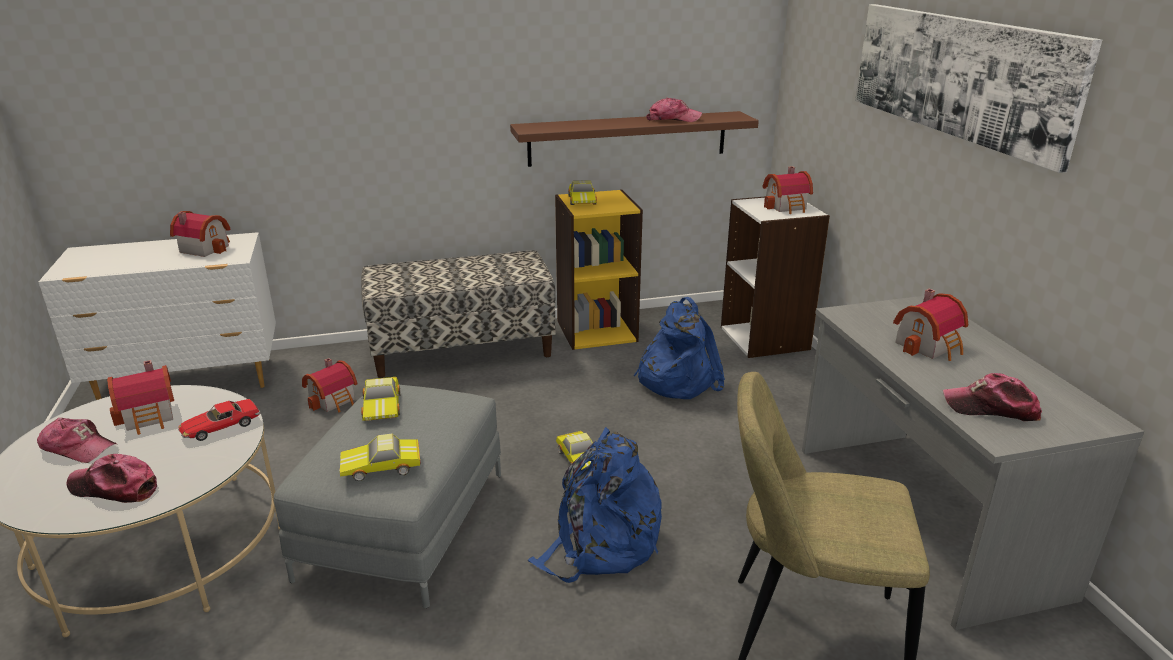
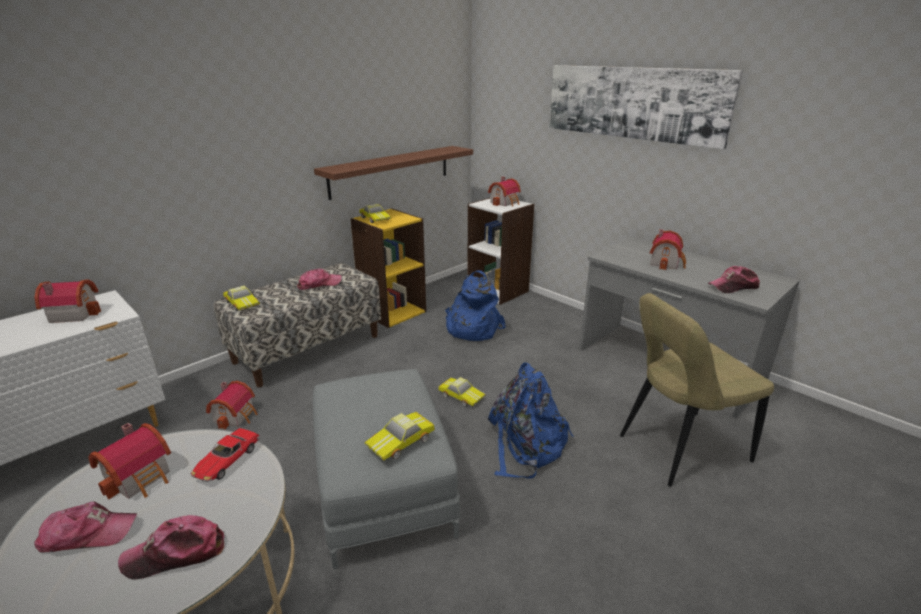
camera: 30 degrees left, 0 degrees up
(383, 406) = (350, 398): toy car -> toy car (242, 303)
(673, 119) = (421, 154): cap -> cap (319, 284)

